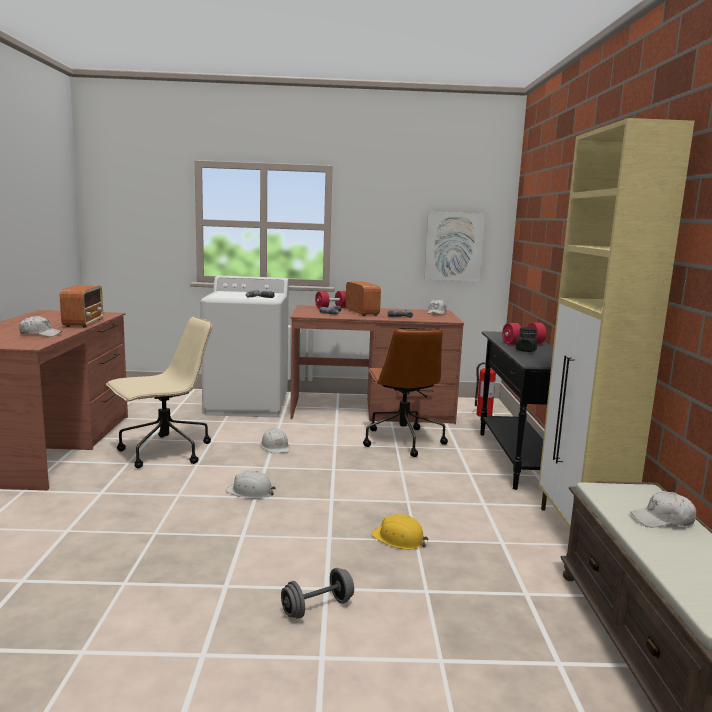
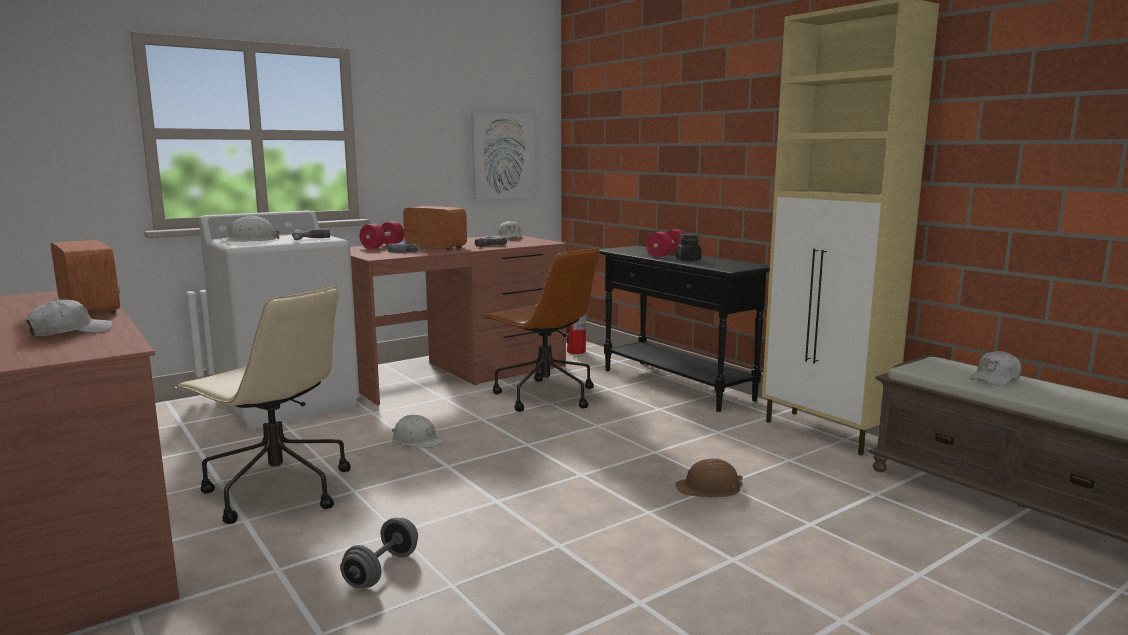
camera: 35 degrees left, 0 degrees up
(164, 452) = (276, 490): beige office chair -> beige office chair turned 105 degrees clockwise
(250, 491) = (480, 497): white hard hat -> white hard hat (250, 240)
(317, 608) = (759, 580): grey dumbbell -> grey dumbbell (382, 570)
(399, 539) = (709, 488): yellow hard hat -> brown hard hat

